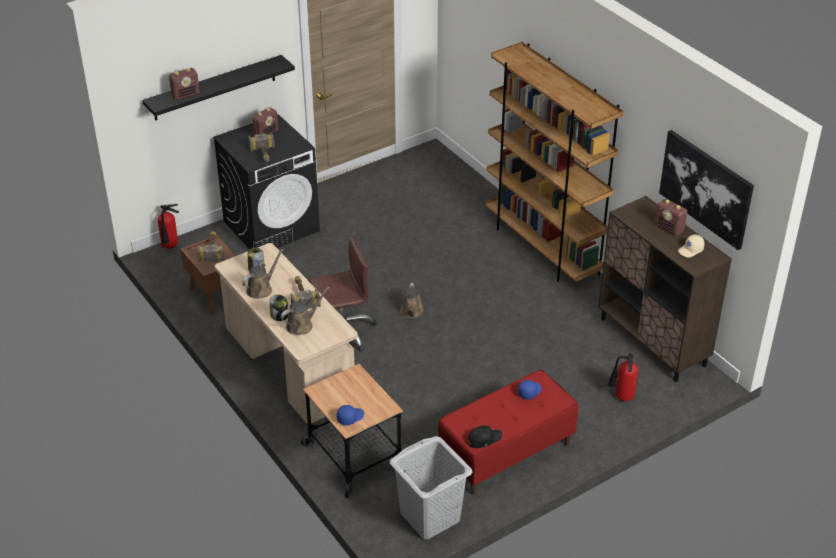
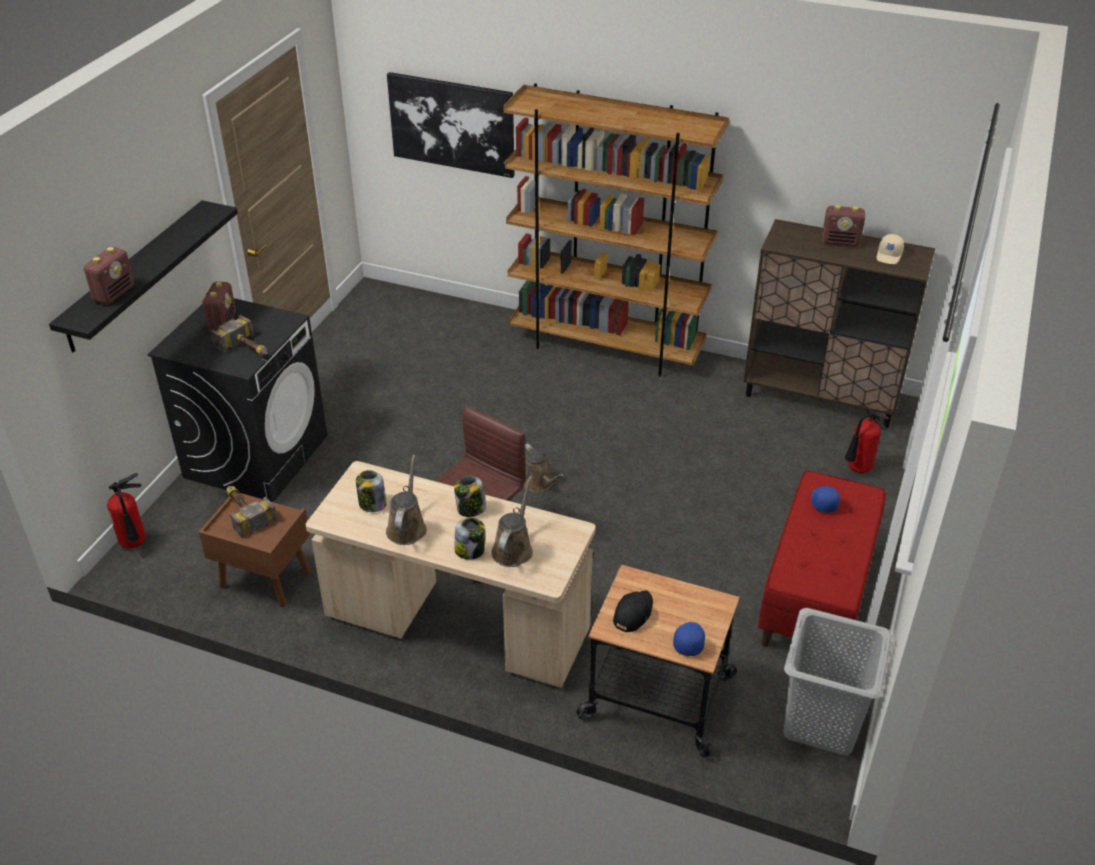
camera: 35 degrees left, 0 degrees up
(302, 295) = (470, 509): hammer -> jar
(483, 439) = (841, 584): black cap -> black cap (632, 613)
(706, 188) = (881, 173): picture -> picture (452, 124)

